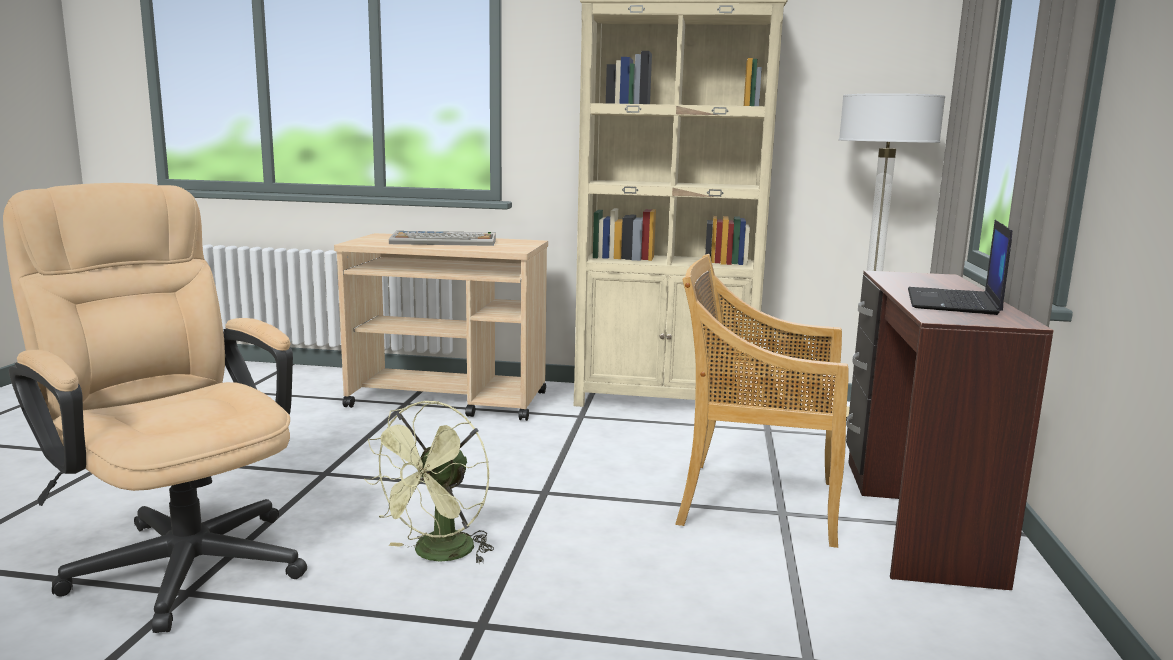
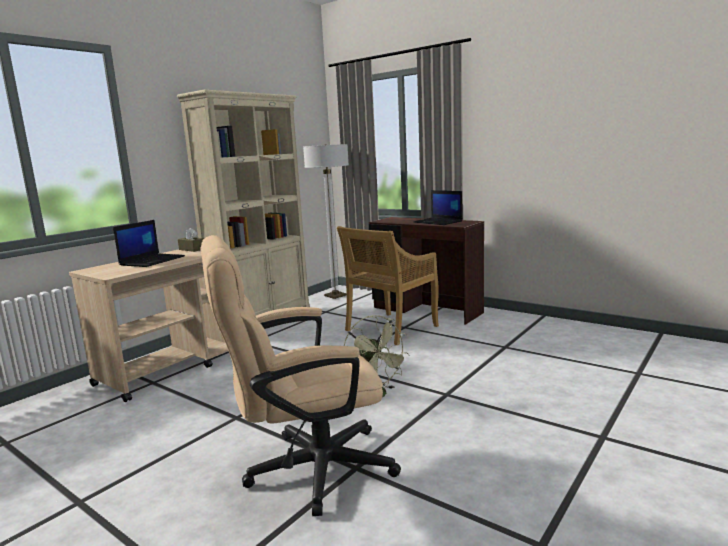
camera: 60 degrees left, 0 degrees up
(445, 241) = (152, 260): keyboard -> laptop
(527, 242) = (192, 249): none -> brown tissue box

